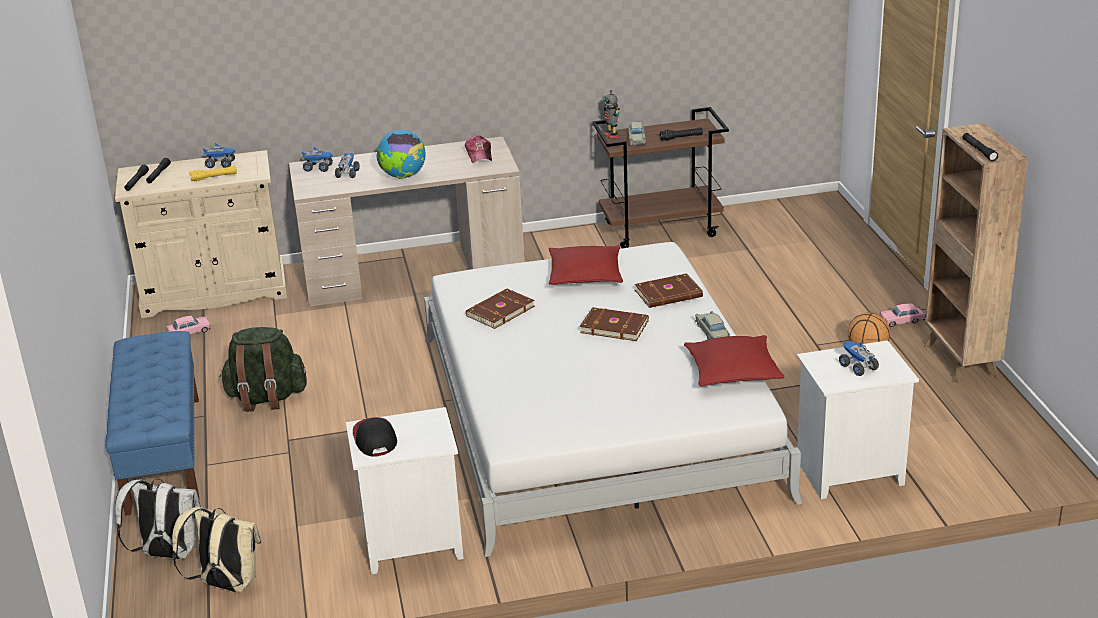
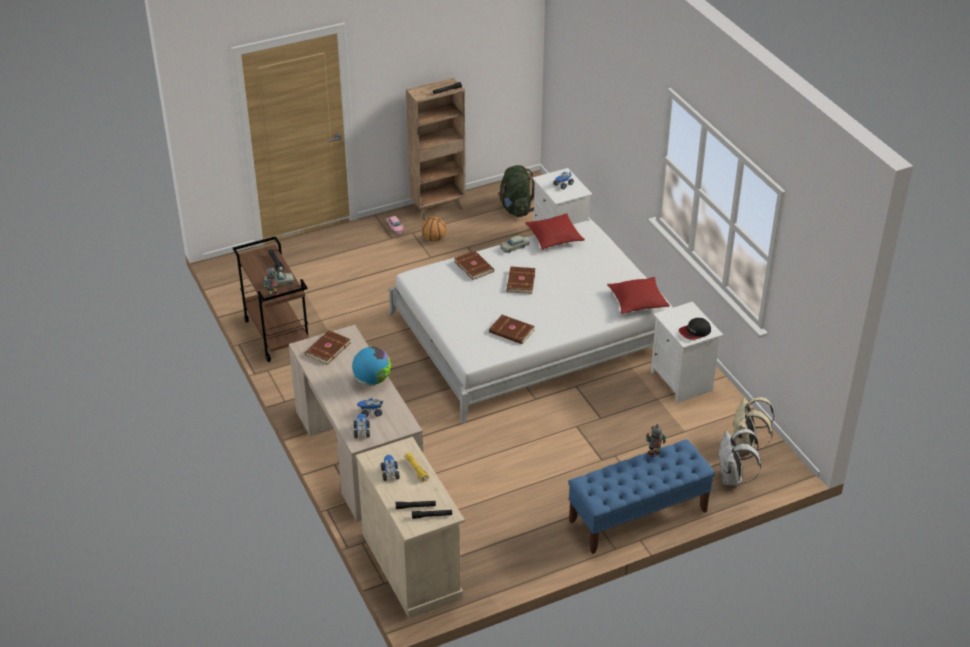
camera: 105 degrees left, 10 degrees up
(175, 395) = (654, 454): none -> toy robot
(189, 332) = (478, 559): pink toy car -> none
(266, 398) = (557, 485): green backpack -> green backpack (516, 209)
(479, 155) = (327, 349): cap -> brown book
(585, 275) = (454, 303): red pillow -> red pillow (637, 301)

